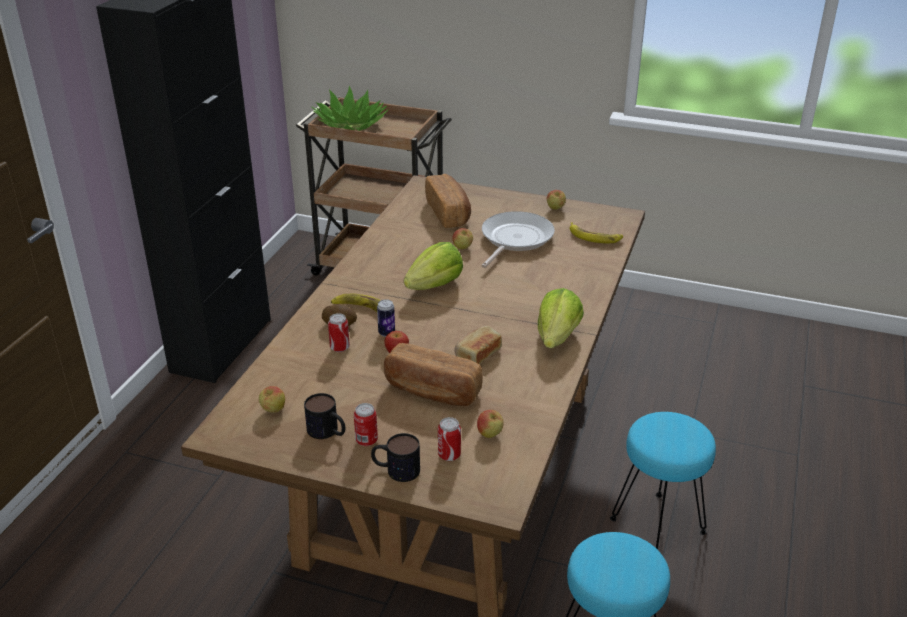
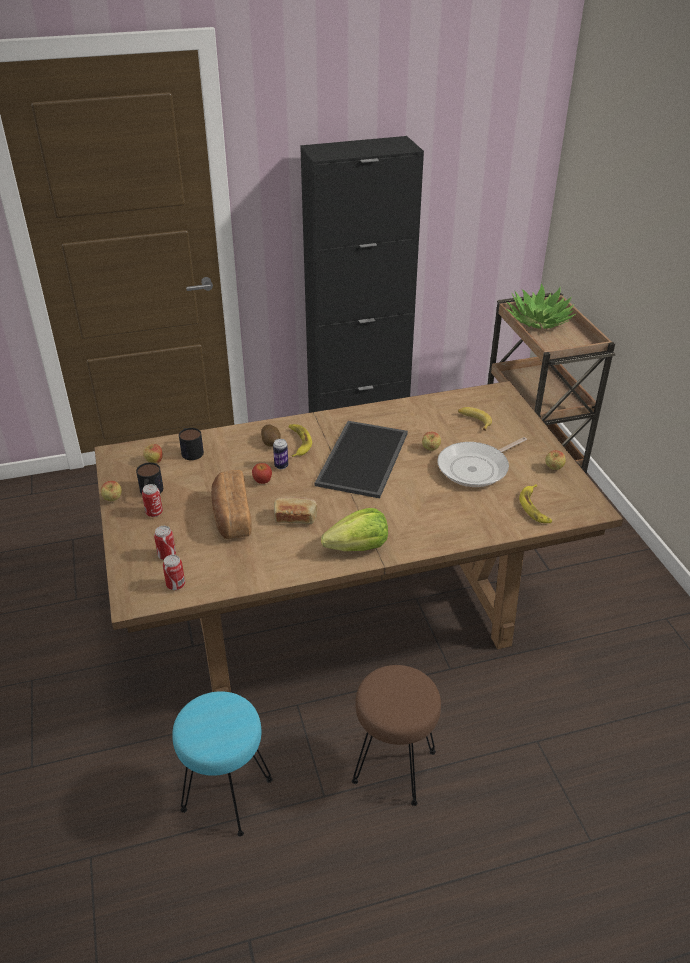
camera: 55 degrees right, 5 degrees up
(339, 348) = (244, 455): can -> can (176, 585)
(395, 470) = (134, 538): mug -> mug (190, 450)
(435, 285) = (364, 460): lettuce -> tray
(449, 213) = (474, 421): bread -> banana
(489, 435) = (204, 564): apple -> apple (113, 500)
(514, 239) = (476, 468): frying pan -> frying pan turned 150 degrees clockwise
(658, 527) = (393, 768): turquoise stool -> brown stool

